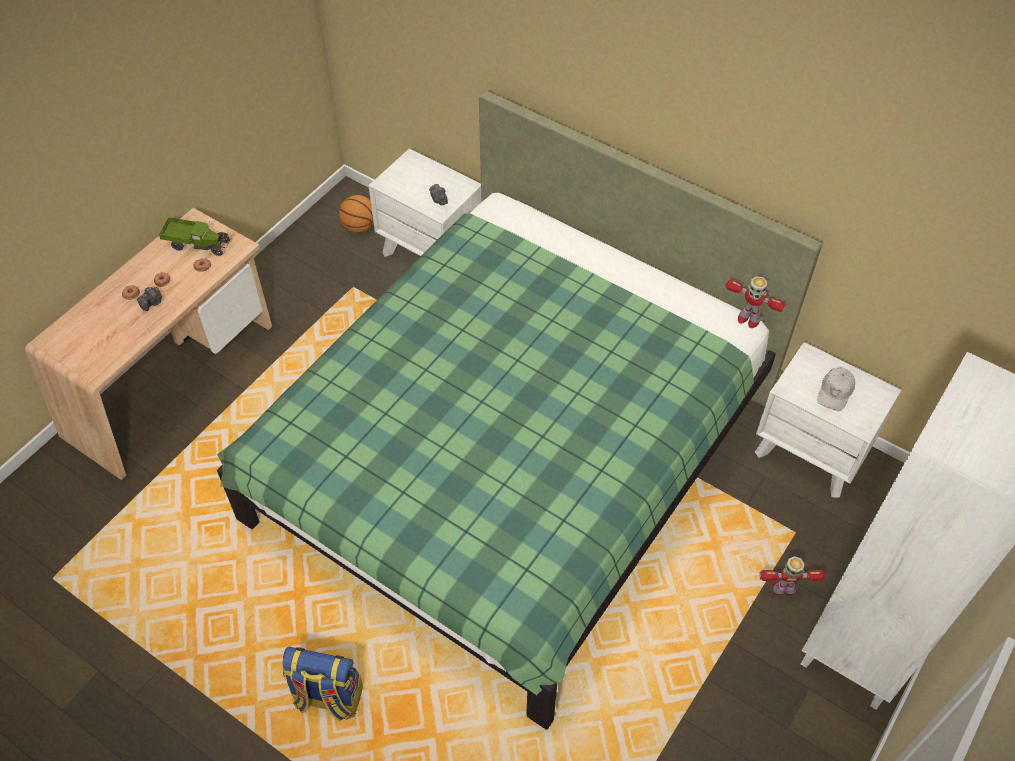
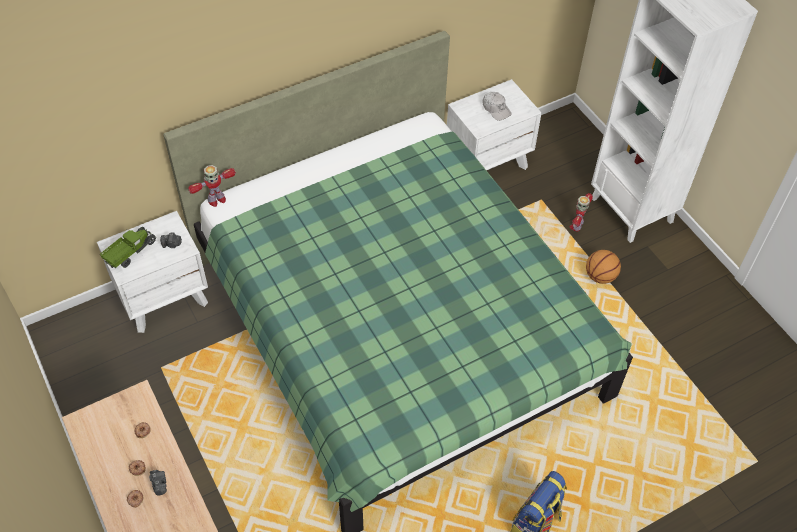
camera: 65 degrees left, 0 degrees up
(197, 244) = (112, 427): toy truck -> toy truck (130, 252)
(360, 226) = (96, 337): basketball -> basketball (600, 276)
(748, 319) = (424, 116): toy robot -> toy robot (216, 200)

